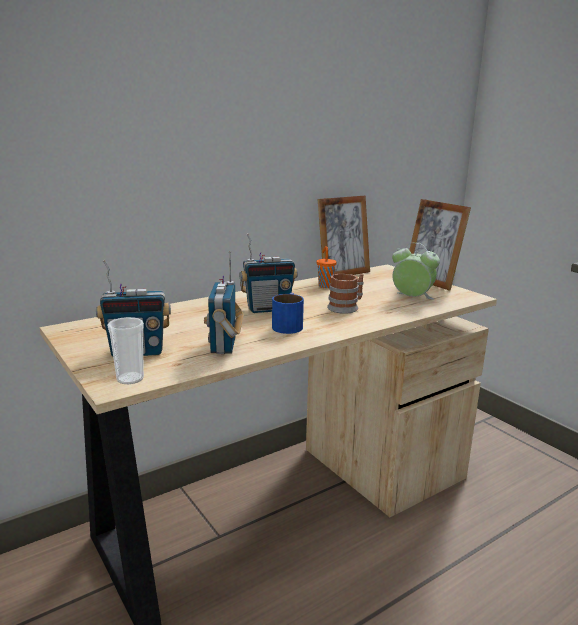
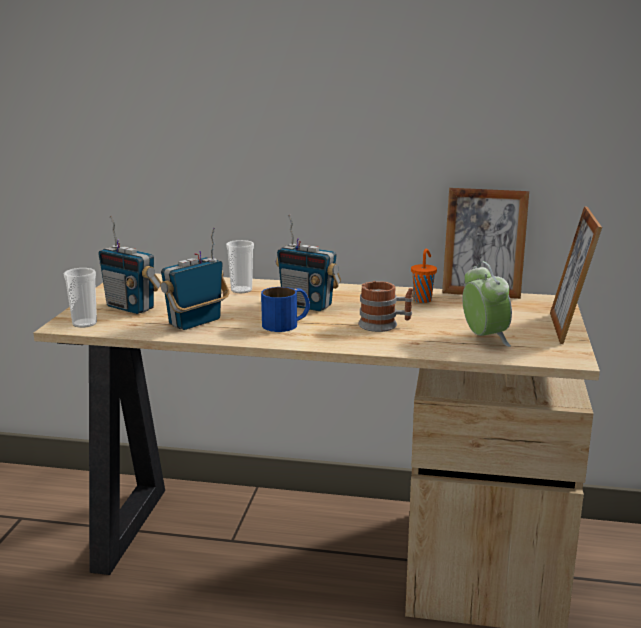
camera: 45 degrees right, 0 degrees up
(194, 312) = (241, 290): none -> cup

